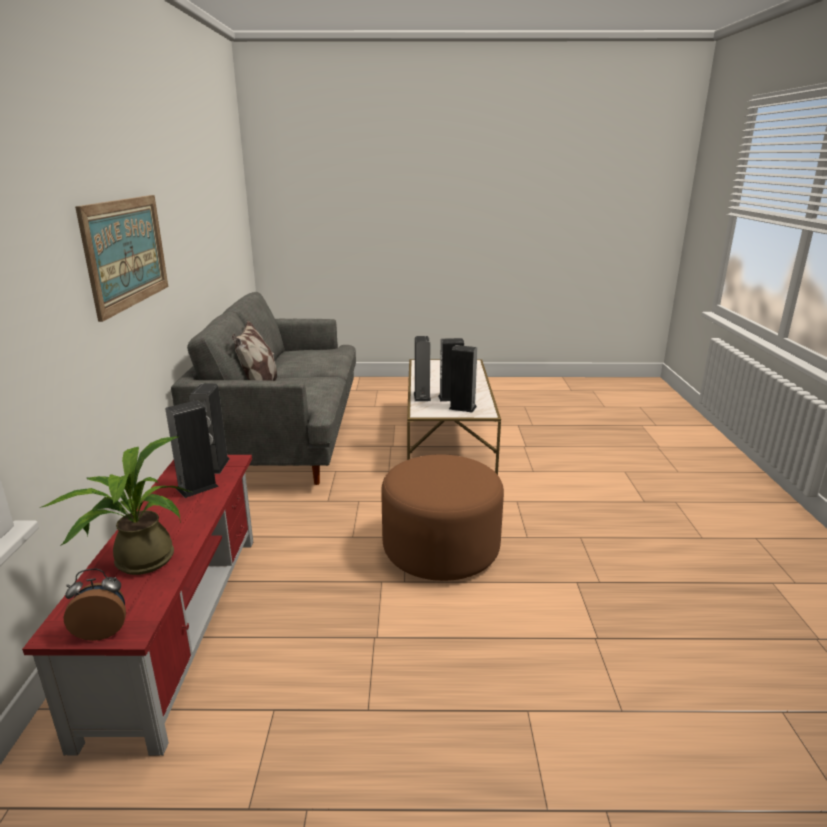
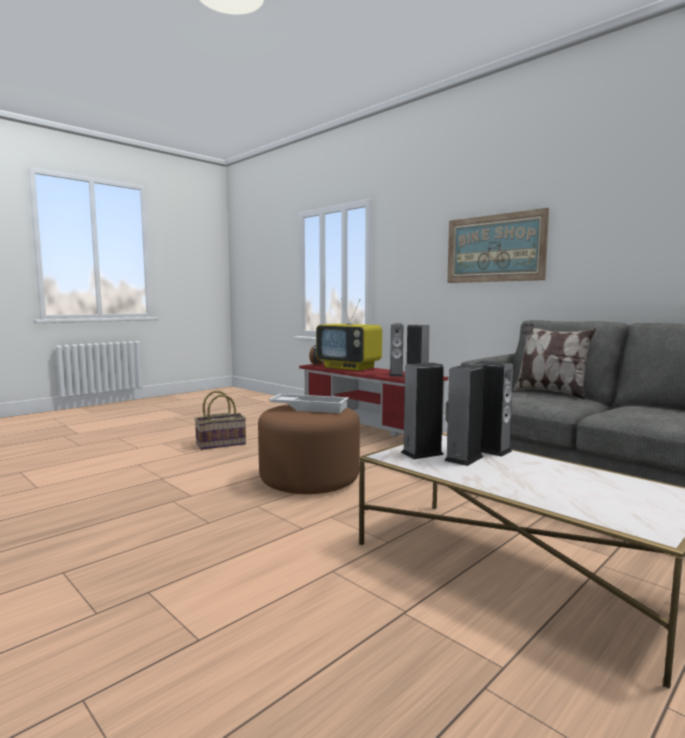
camera: 135 degrees right, 15 degrees down
(137, 561) = (350, 367): potted plant -> television
(437, 477) = (310, 408): none -> white tray
(444, 719) = (221, 443): none -> basket

